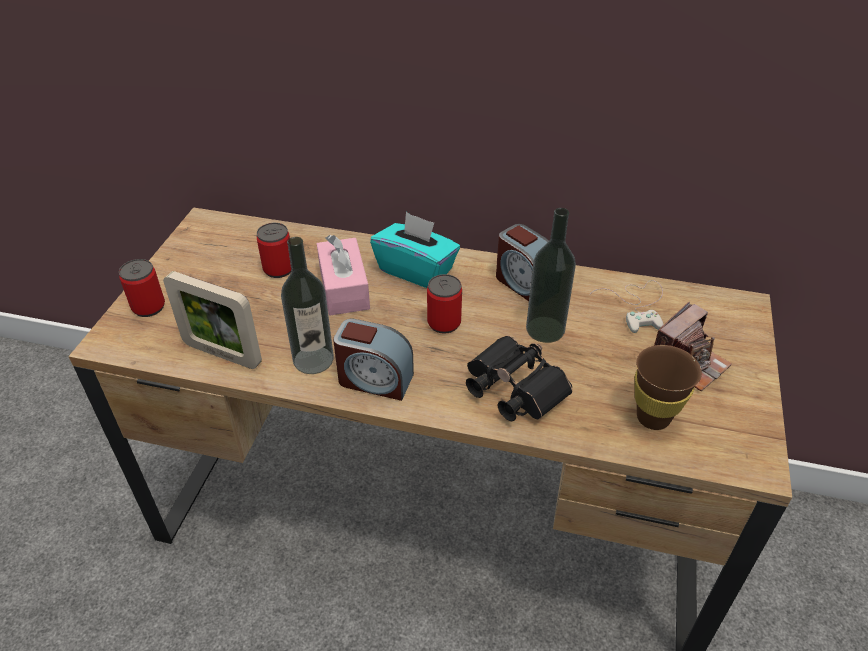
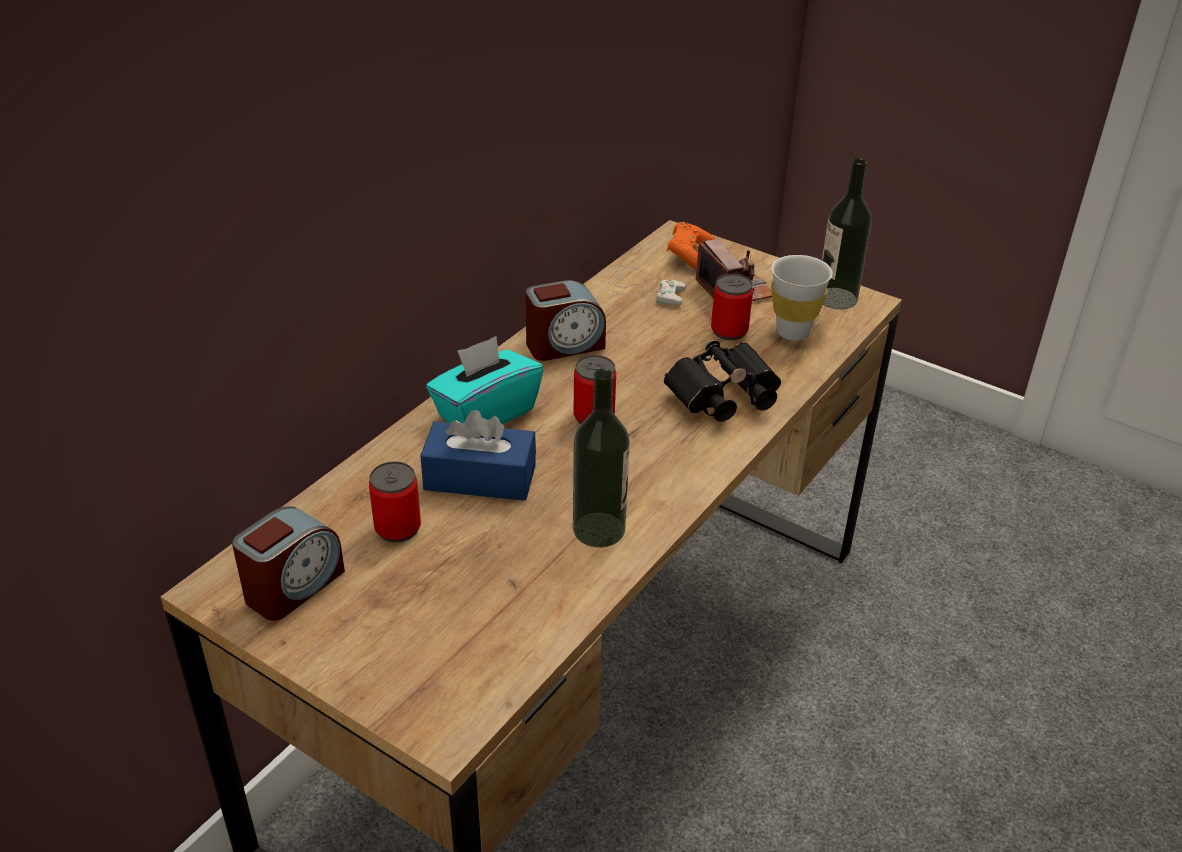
camera: 70 degrees left, 5 degrees down
(148, 307) = (392, 675): can -> can (729, 331)
(222, 354) = (543, 609): picture frame -> none
(344, 288) = (480, 478): pink tissue box -> blue tissue box
(374, 380) = (658, 488): alarm clock -> alarm clock (293, 586)
(545, 329) = (644, 354): bottle -> bottle (836, 298)
(653, 418) = (793, 332): brown cup -> white cup
(718, 321) = (689, 256): none -> orange game controller

